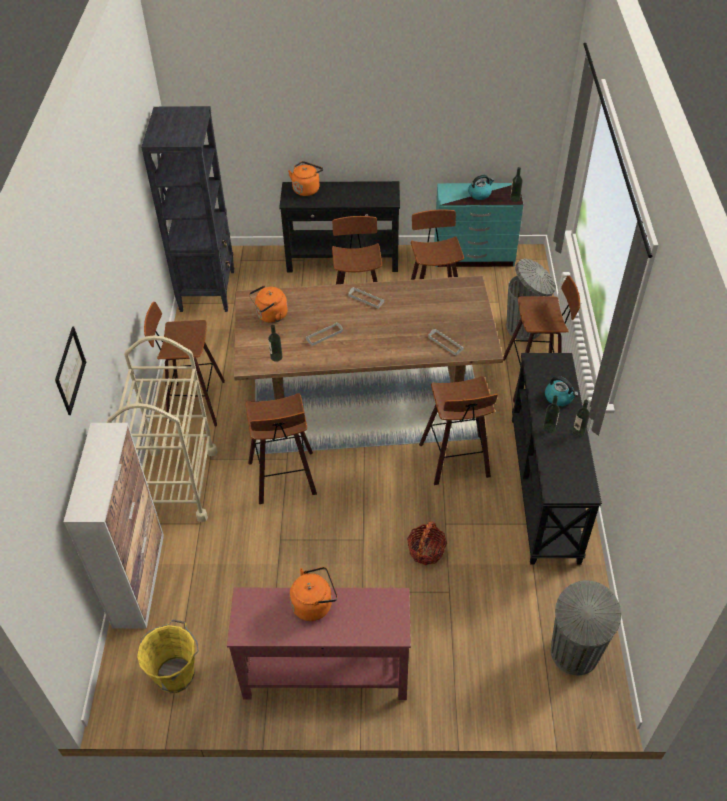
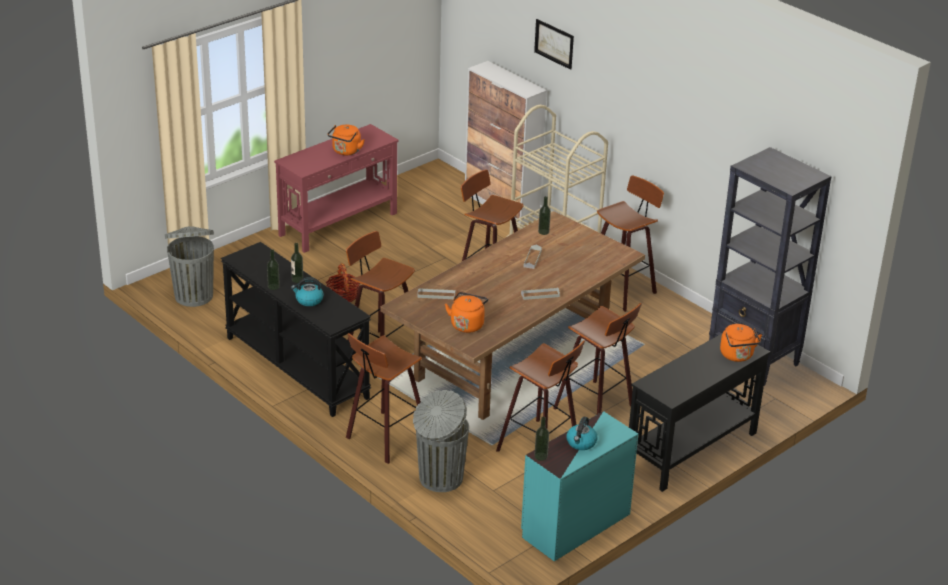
camera: 135 degrees right, 15 degrees down
(176, 673) = (421, 189): yellow bucket -> none
(270, 316) = (590, 251): orange kettle -> orange kettle (467, 324)

